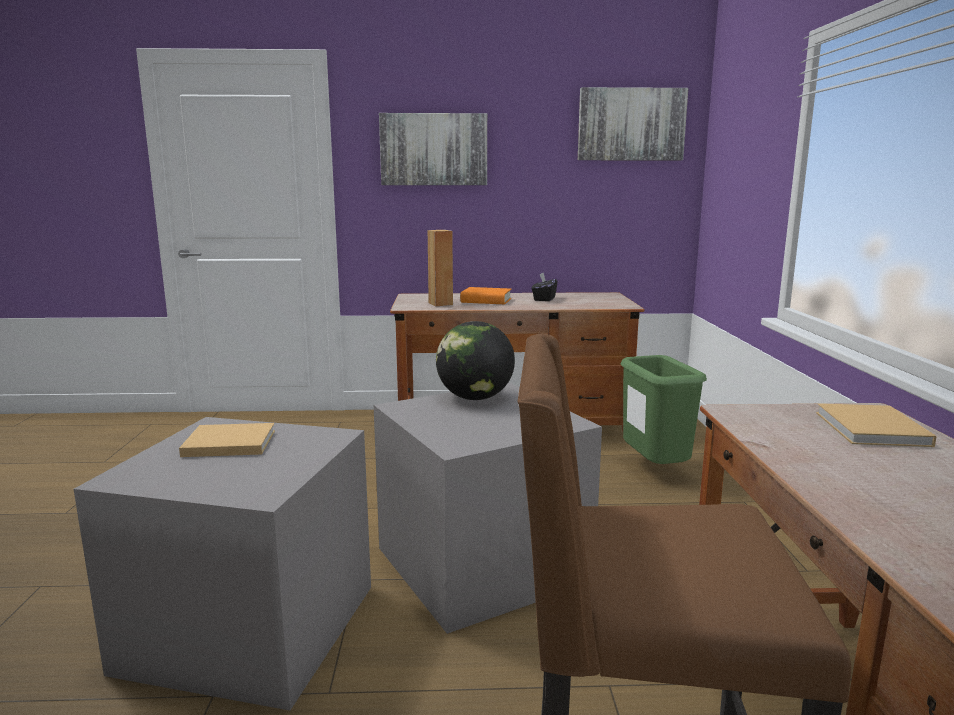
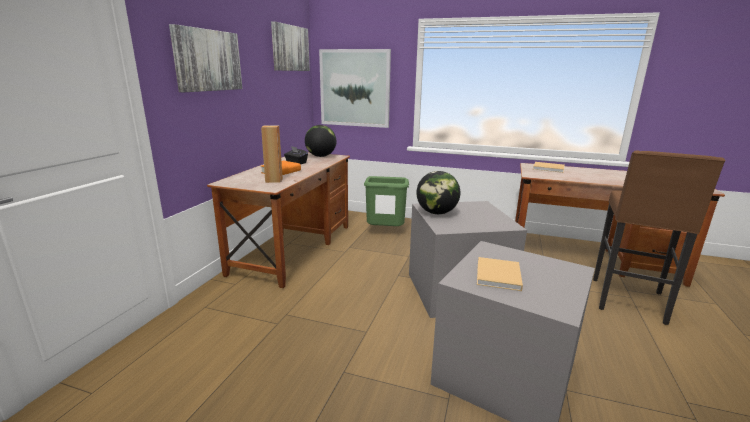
camera: 70 degrees left, 5 degrees up
(606, 301) = (321, 156): none -> globe
(734, 190) = (355, 88): none -> picture

